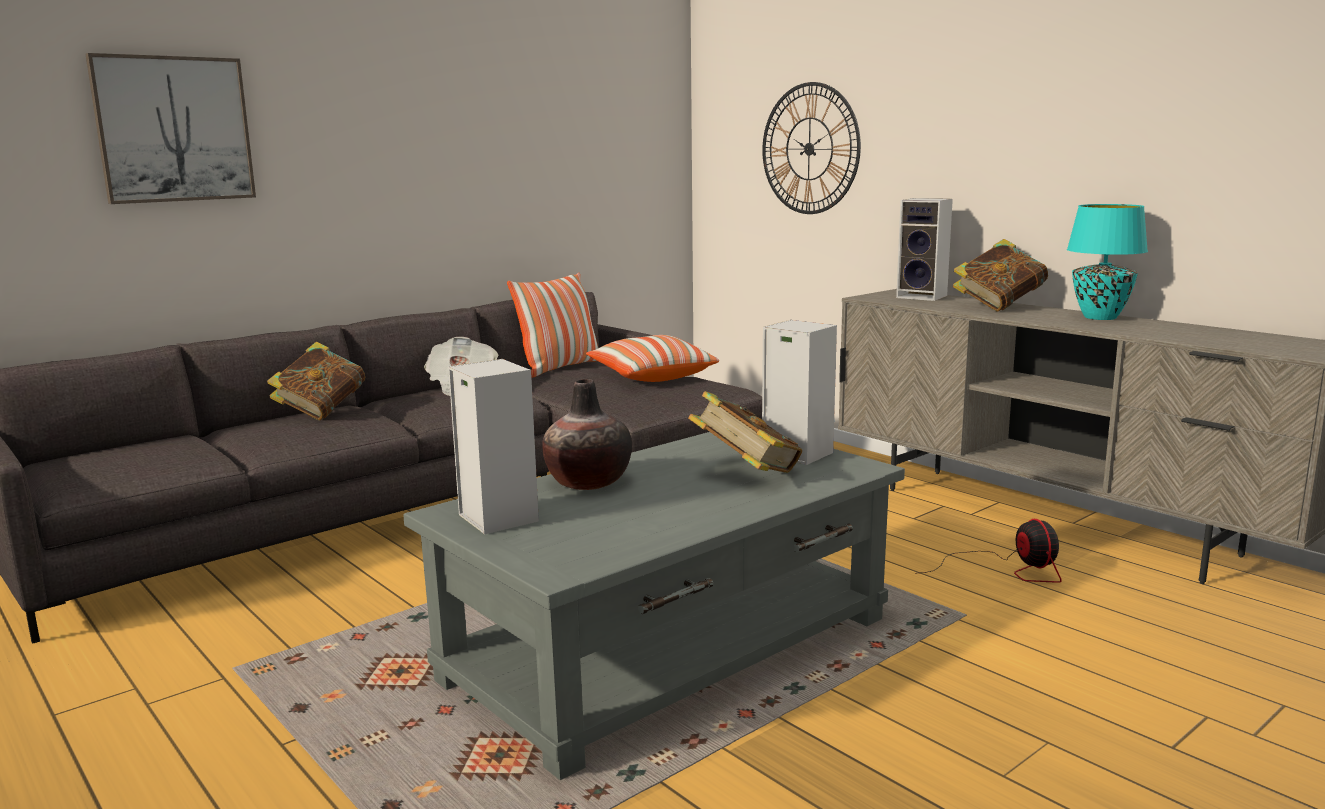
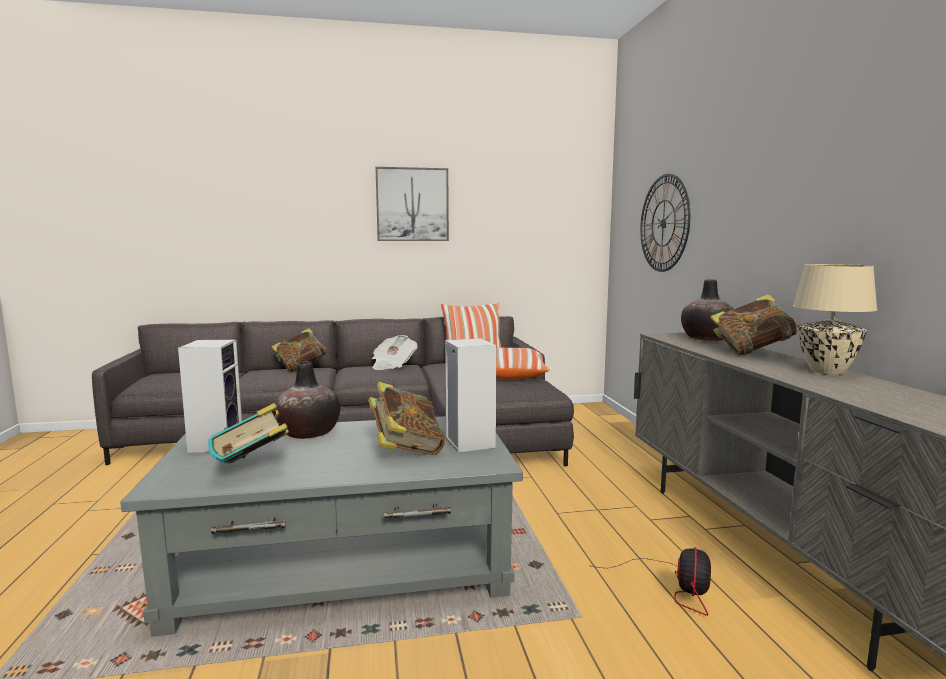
camera: 30 degrees right, 5 degrees down
(174, 129) = (257, 207): picture -> picture (412, 205)
(621, 528) = (253, 468): none -> book
(924, 297) = (707, 339): speaker -> vase
(1101, 317) = (827, 371): turquoise table lamp -> beige table lamp

